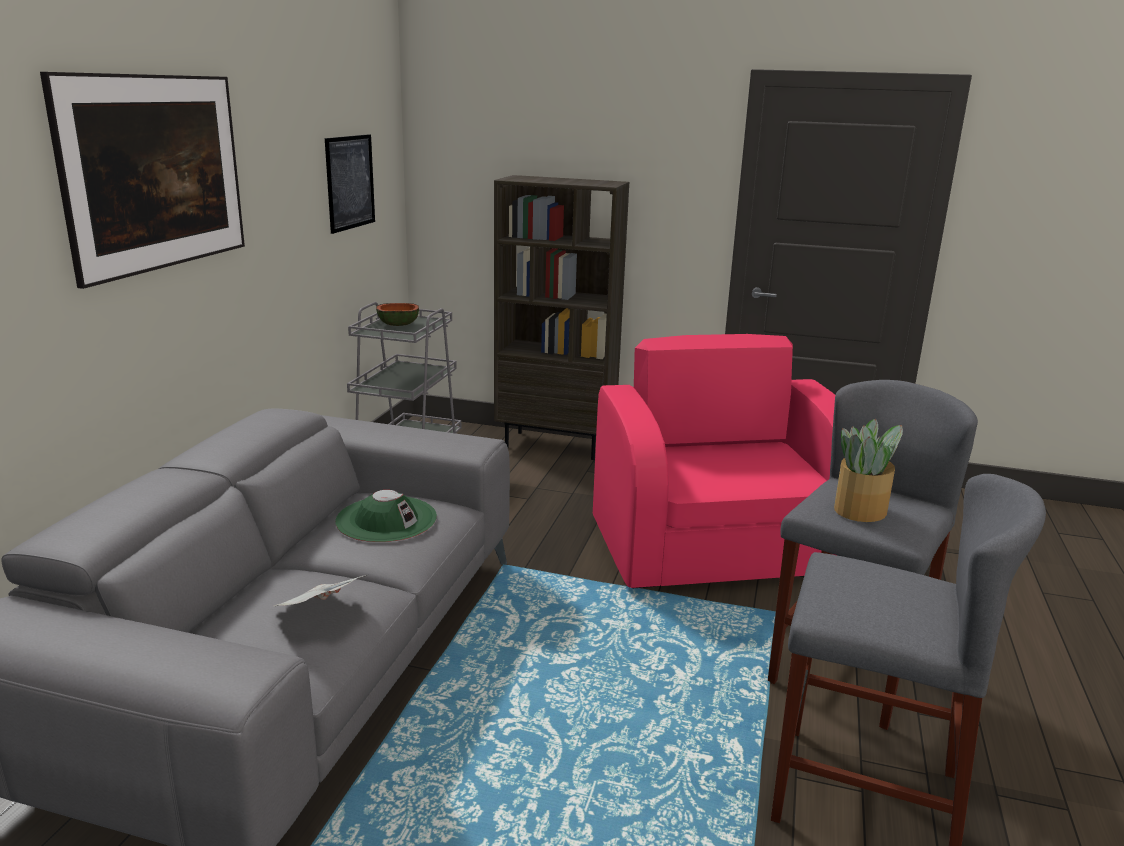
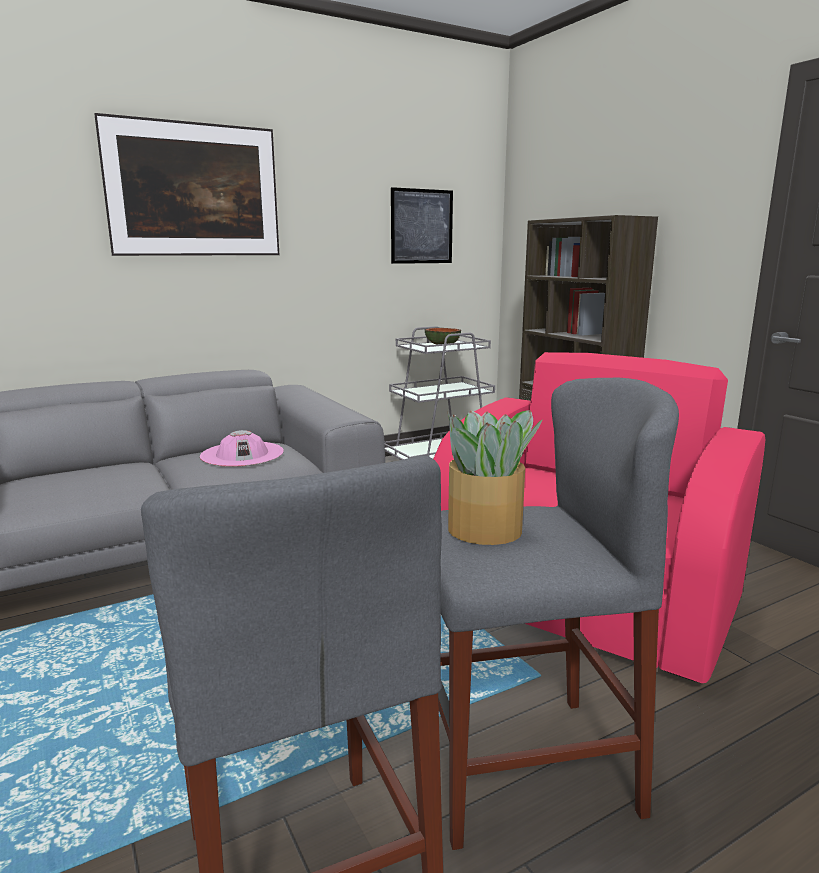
camera: 45 degrees right, 5 degrees down
(323, 613) = (94, 484): newspaper -> none
(386, 519) = (242, 454): green hat -> pink hat

